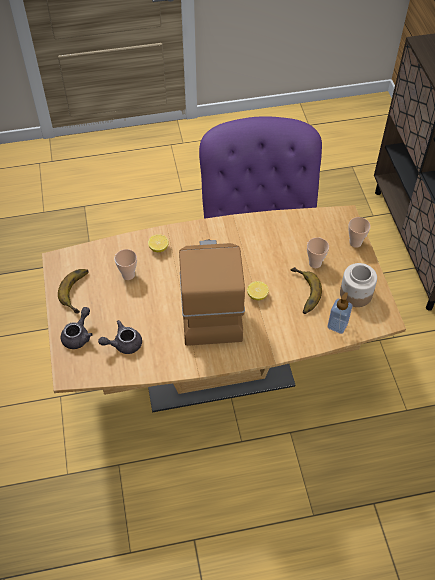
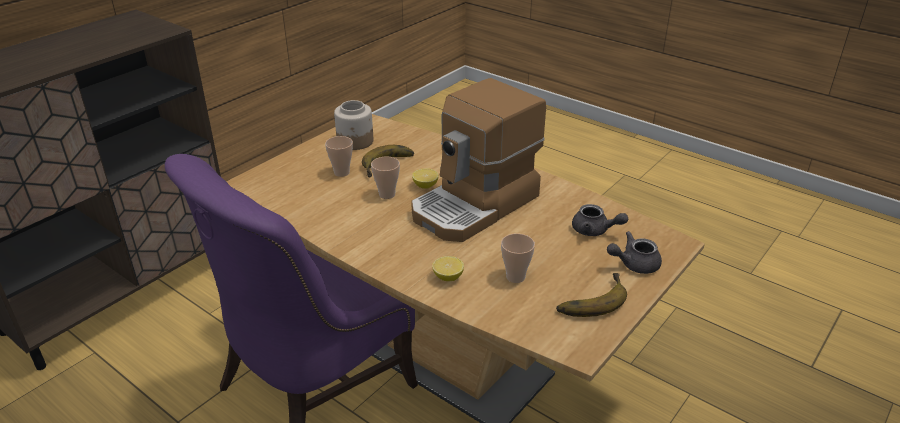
camera: 130 degrees left, 20 degrees down
(337, 325) = (403, 137): soap dispenser -> none
(355, 243) = (285, 162): cup -> cup (387, 194)

